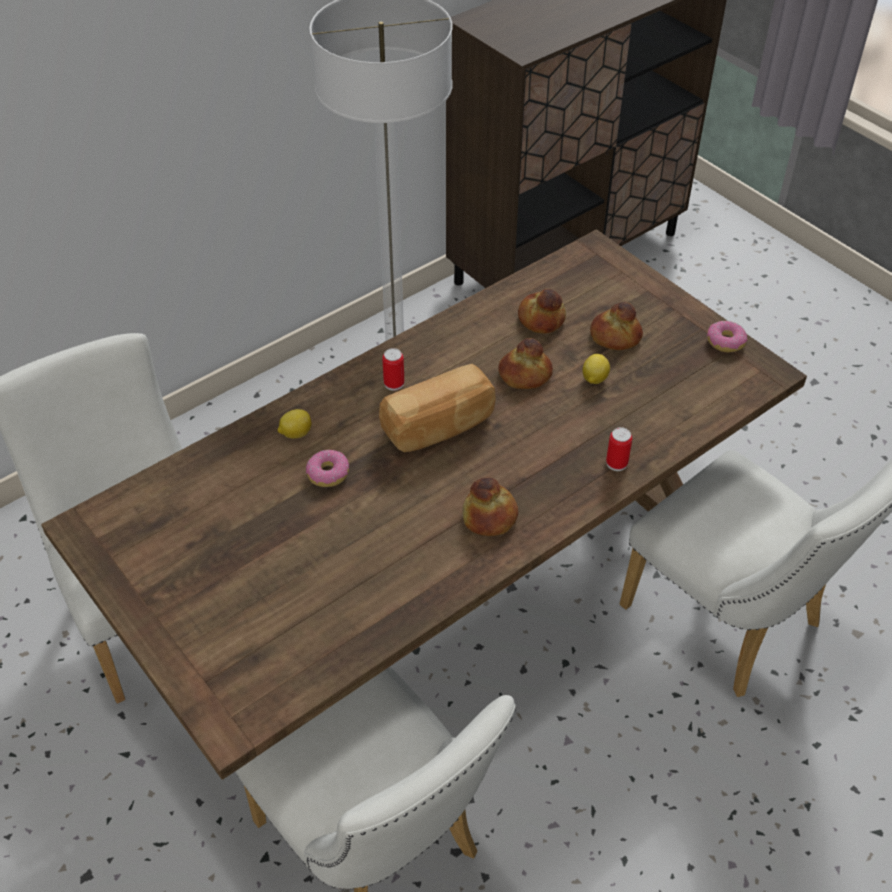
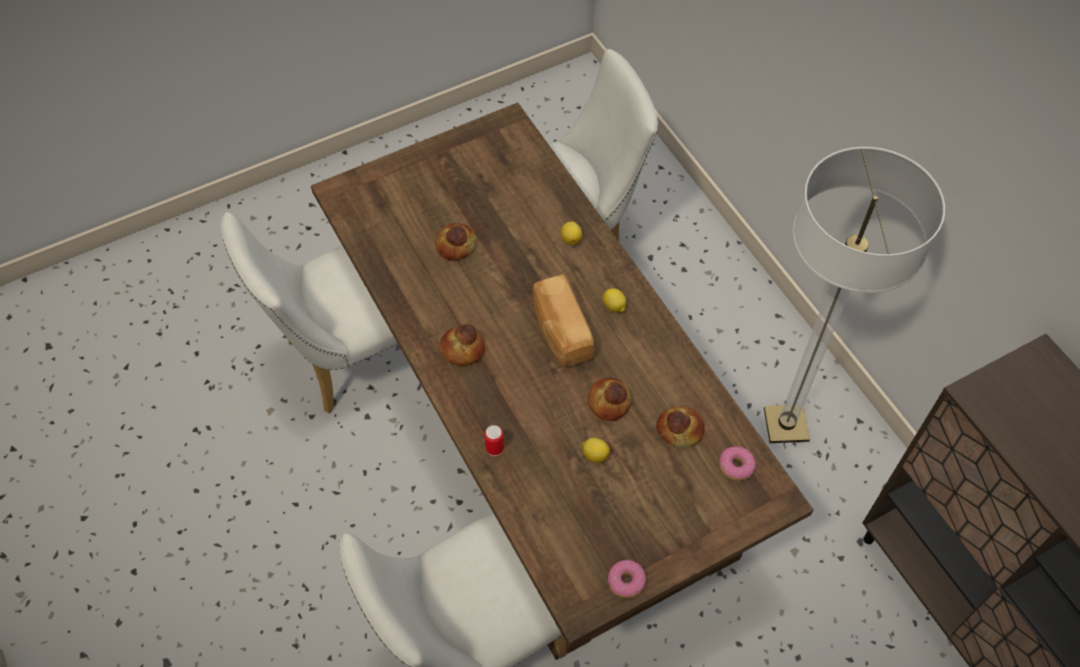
camera: 100 degrees right, 10 degrees up
(328, 473) = (526, 255): donut -> donut (736, 466)
(394, 383) = (614, 307): can -> lemon
(614, 337) = (647, 485): bread -> bread (455, 245)

